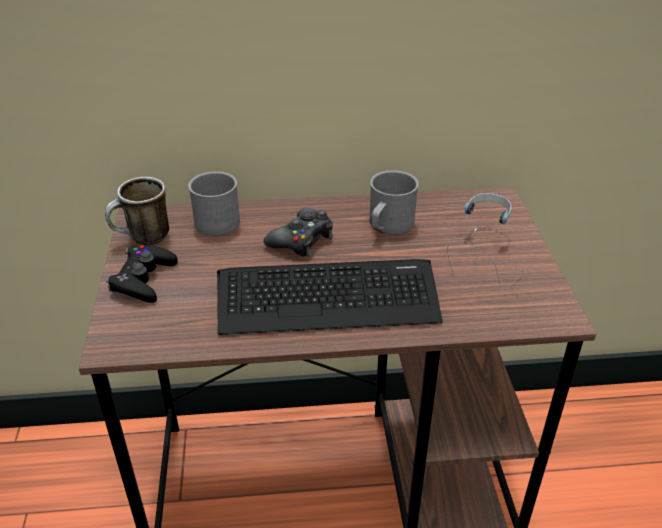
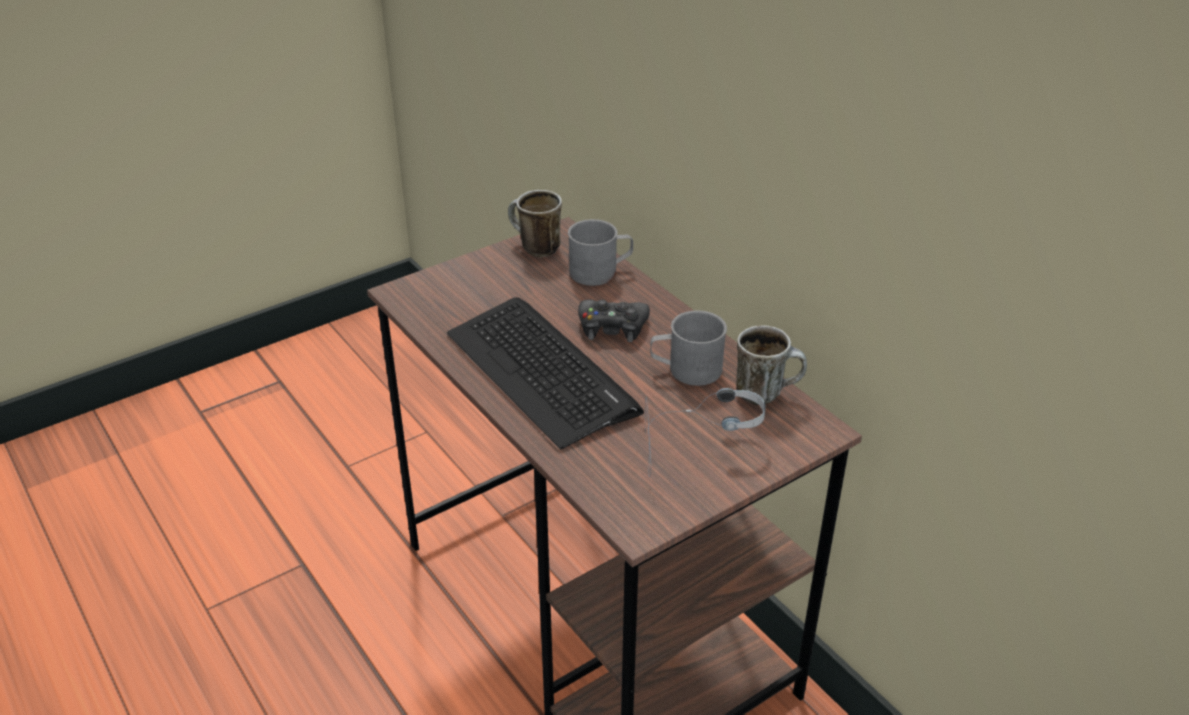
camera: 60 degrees right, 0 degrees up
(143, 279) = (483, 271): black game controller -> none
(442, 203) = (766, 392): none -> mug

